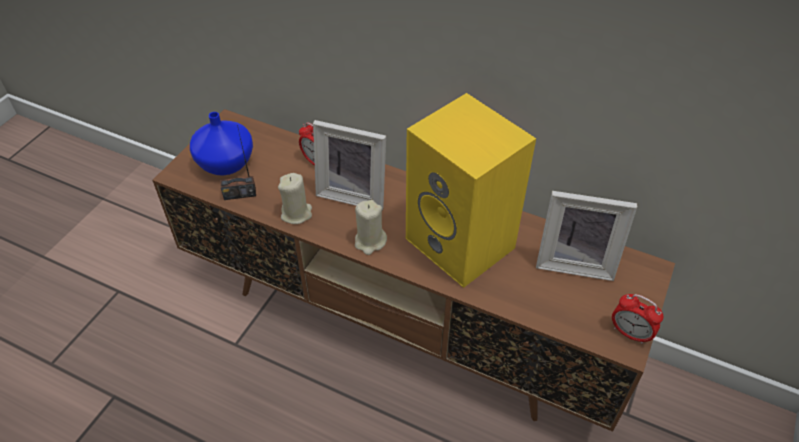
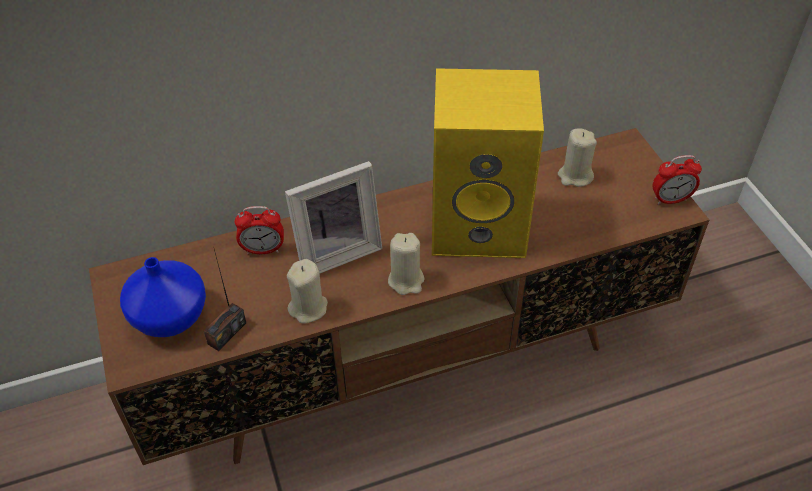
camera: 45 degrees left, 0 degrees up
(575, 261) = (575, 176): picture frame -> beige candle

